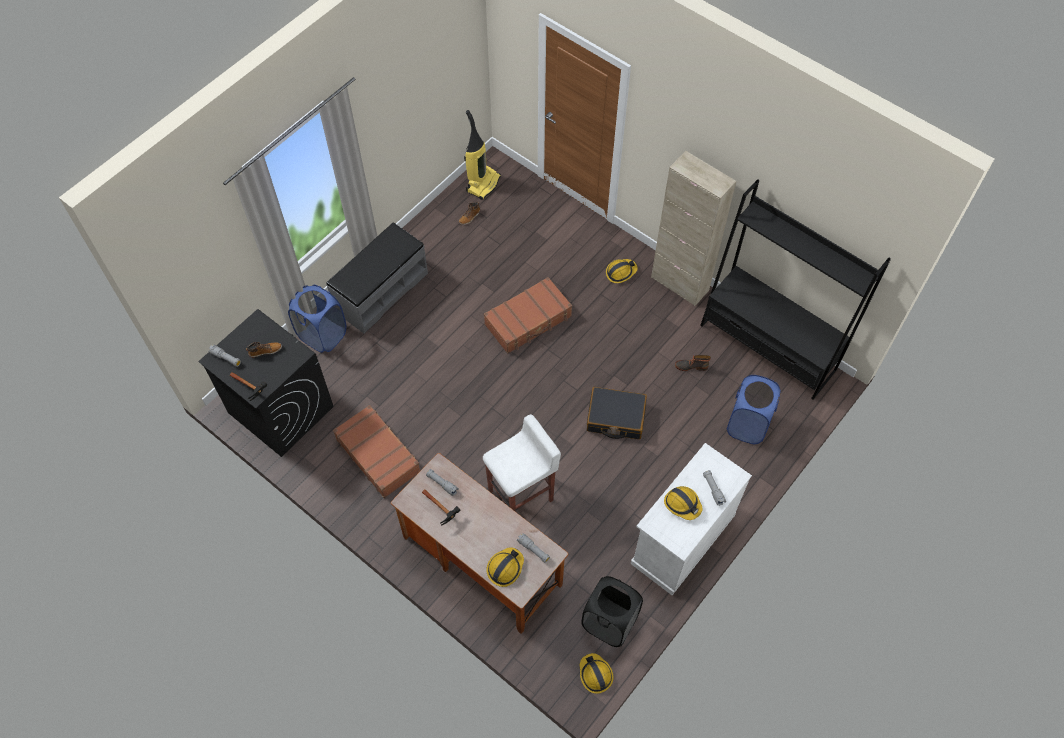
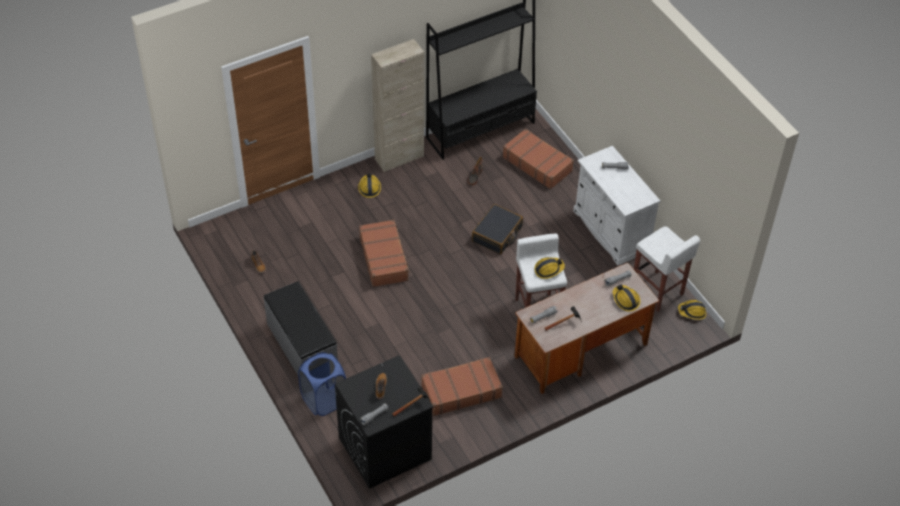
camera: 70 degrees left, 10 degrees down
(482, 183) = (228, 245): vacuum cleaner -> none
(609, 622) = (657, 292): black laundry basket -> white stool
(682, 504) = (619, 187): hard hat -> hard hat (548, 269)
(747, 424) = (537, 164): blue laundry basket -> brown suitcase

